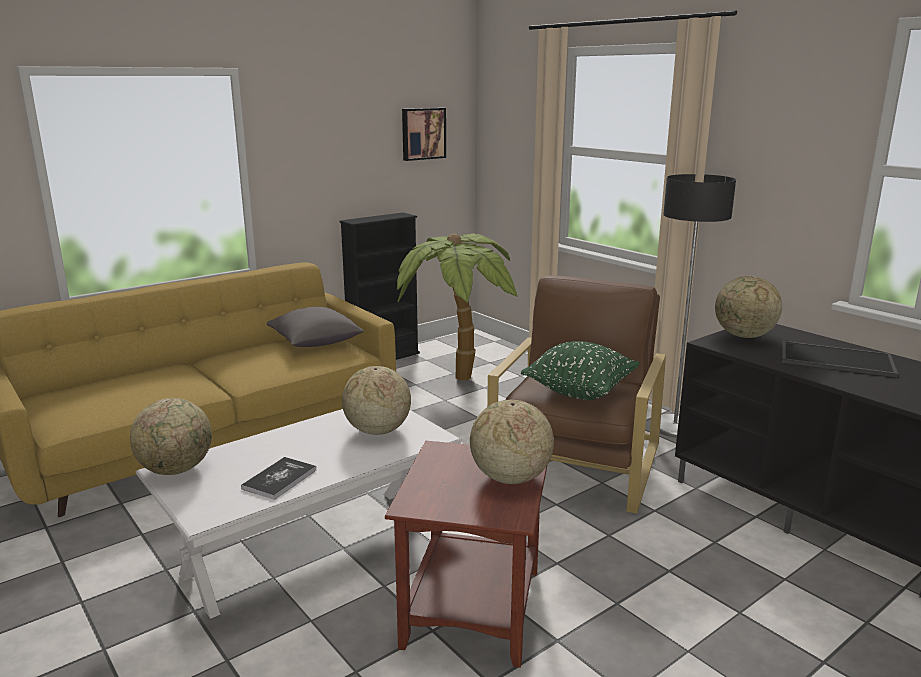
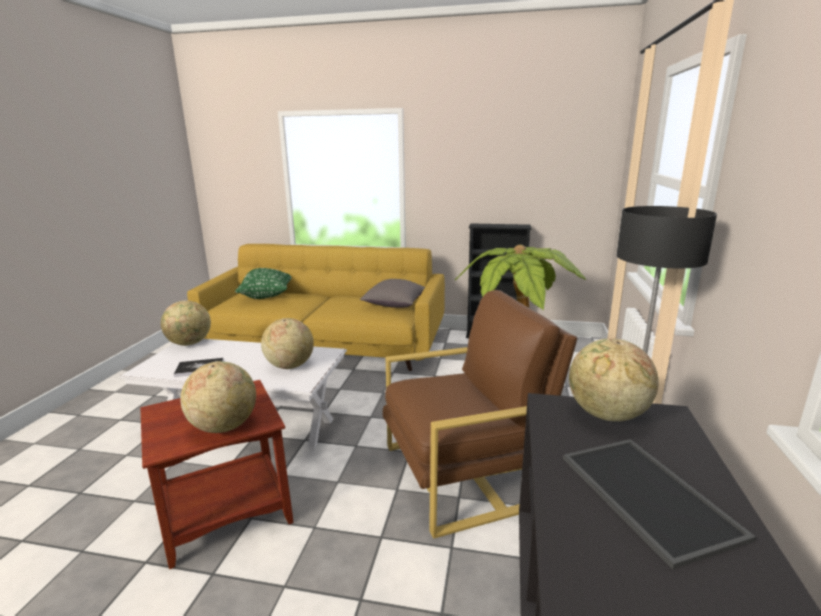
camera: 50 degrees right, 0 degrees up
(423, 133) = (561, 160): picture -> none
(580, 391) = (439, 400): green pillow -> green pillow (266, 296)

